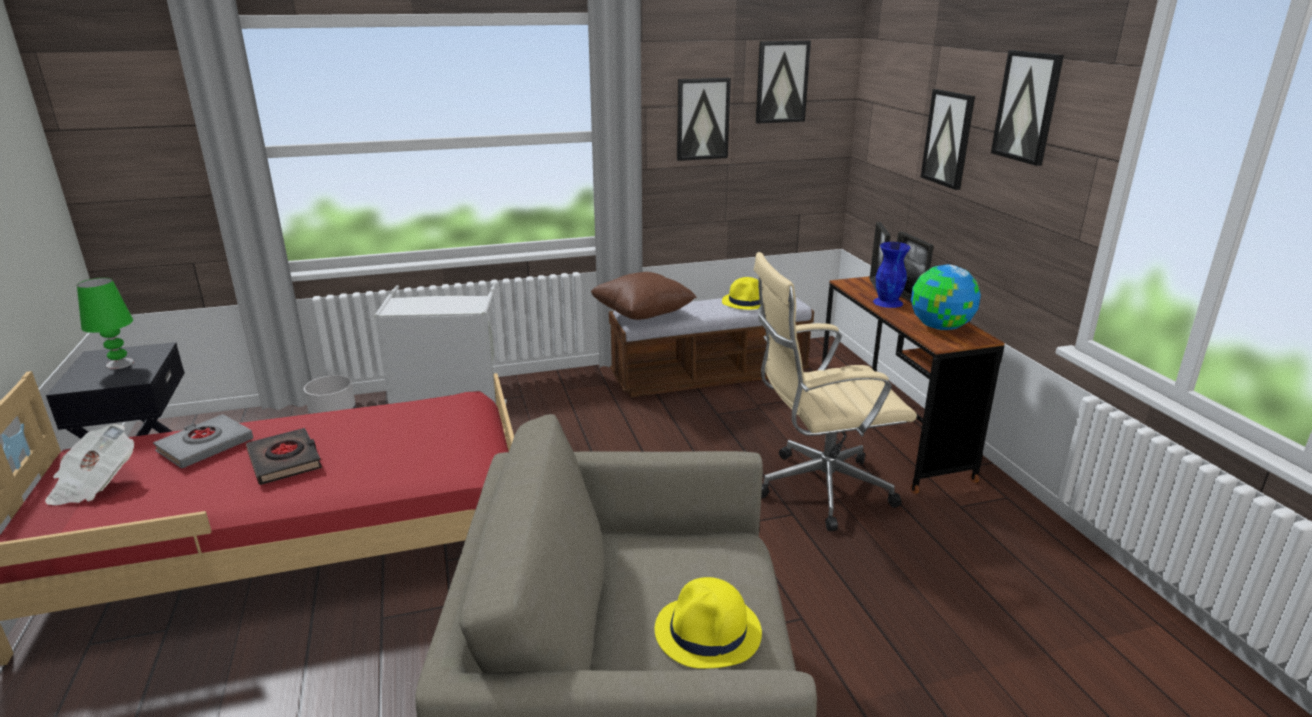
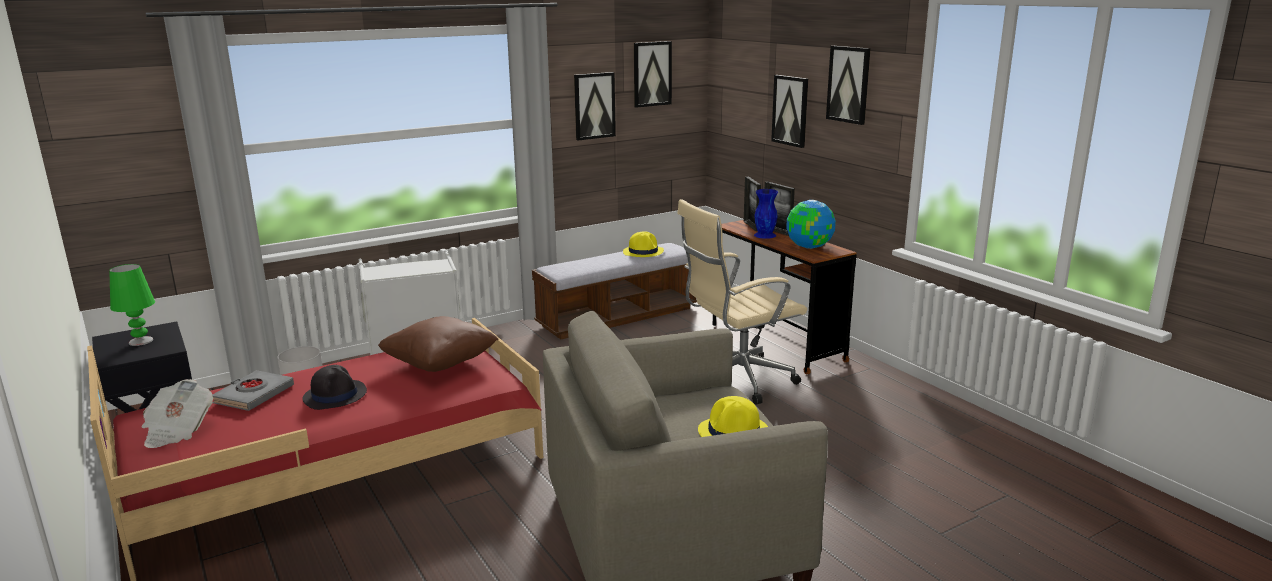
camera: 15 degrees left, 5 degrees down
(285, 461) = (335, 395): black book -> black hat
(643, 315) = (564, 268): brown pillow -> brown pillow (440, 364)

